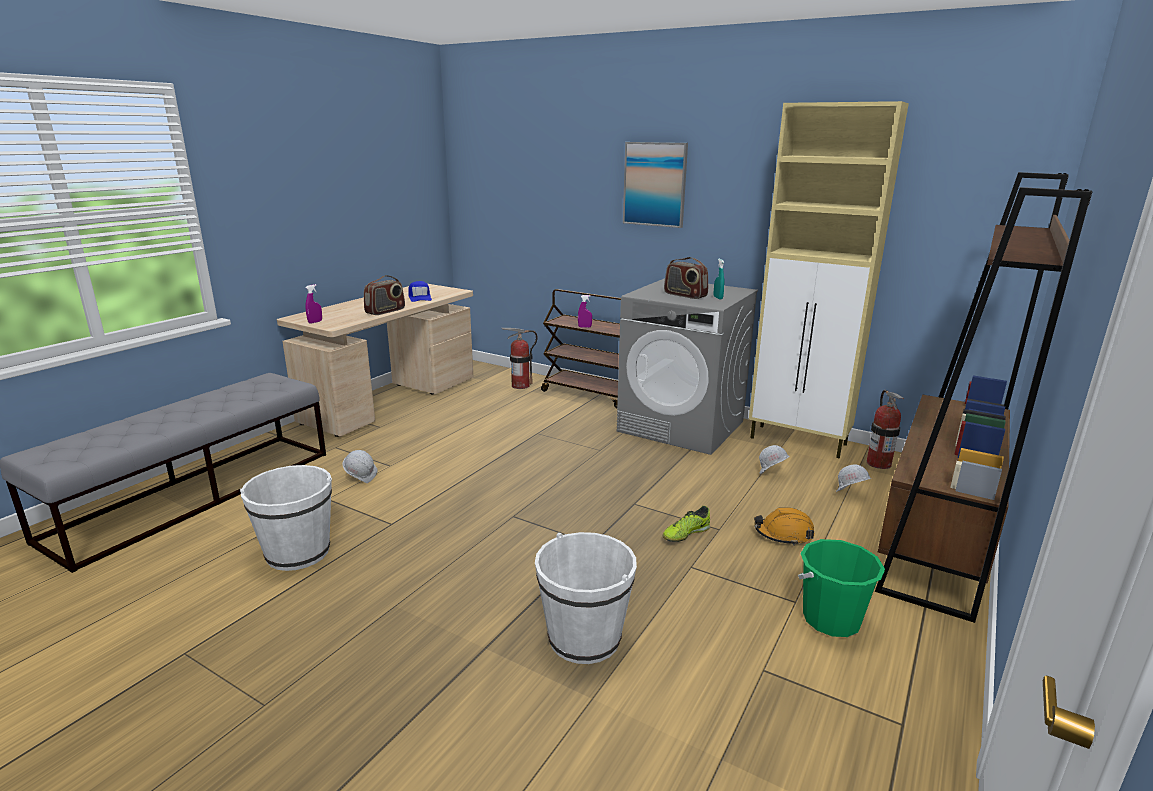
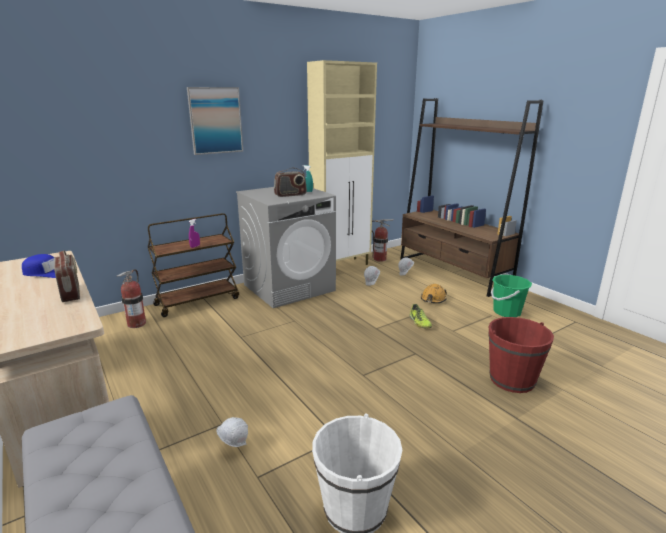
camera: 65 degrees left, 0 degrees up
(315, 322) = (41, 334): purple spray bottle -> none
(584, 638) = (512, 380): white bucket -> red bucket

